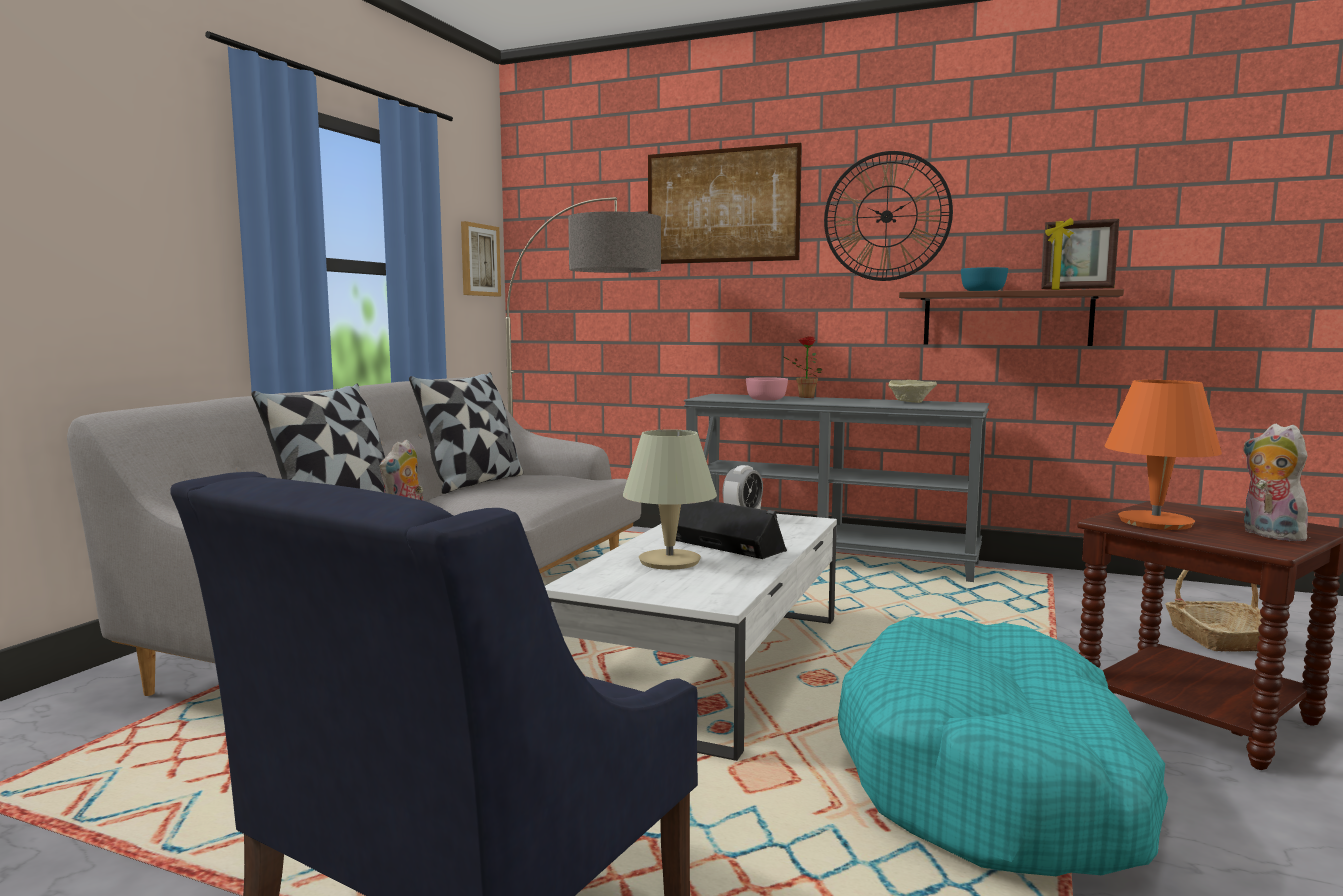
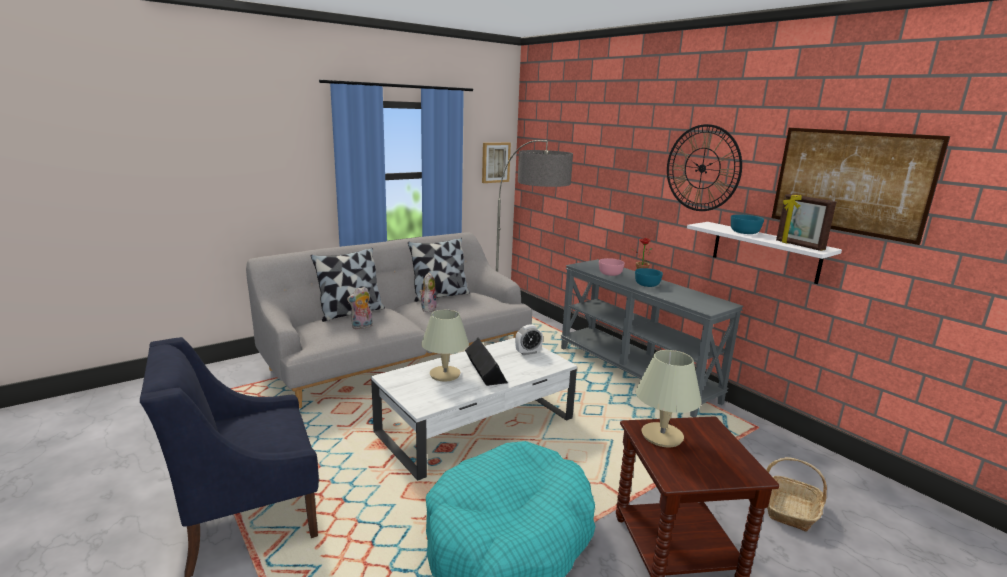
camera: 30 degrees right, 10 degrees up
(722, 206) = (615, 146): picture -> picture (850, 182)
(838, 401) = (647, 284): none -> turquoise bowl
(911, 402) = (689, 295): beige bowl -> none
(1006, 318) = (765, 252): brown shelf -> white shelf
(1155, 522) = (662, 436): orange table lamp -> beige table lamp
(1268, 535) = (704, 469): plush toy -> plush toy (428, 308)

